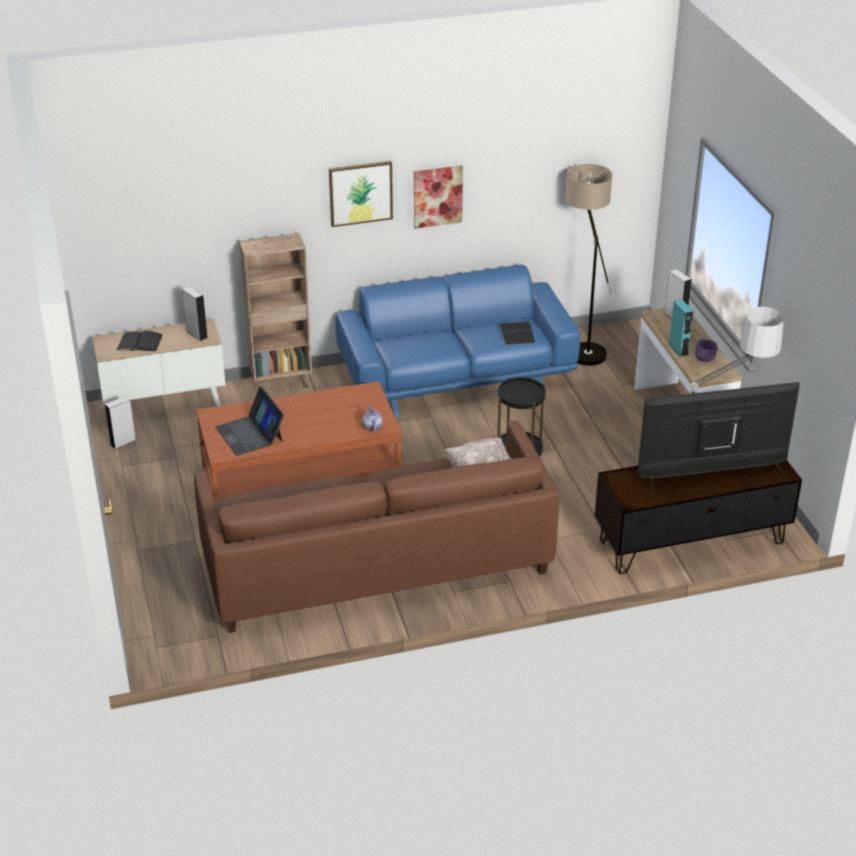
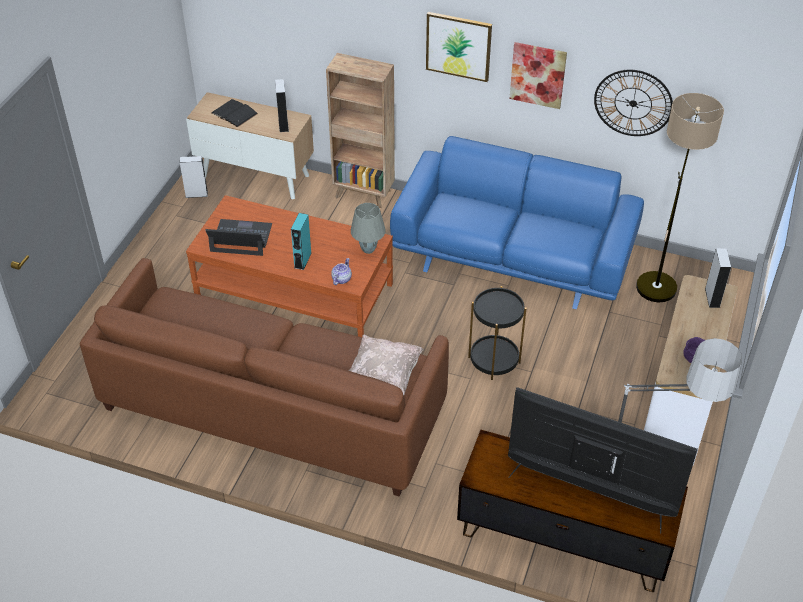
camera: 35 degrees right, 10 degrees up
(250, 434) = (241, 238): laptop -> laptop turned 90 degrees clockwise
(370, 398) = (368, 249): none -> grey table lamp
(517, 333) = (566, 241): black book -> none
(524, 193) = (633, 103): none -> wall clock
(678, 349) = (678, 335): turquoise speaker -> turquoise speaker (302, 260)

